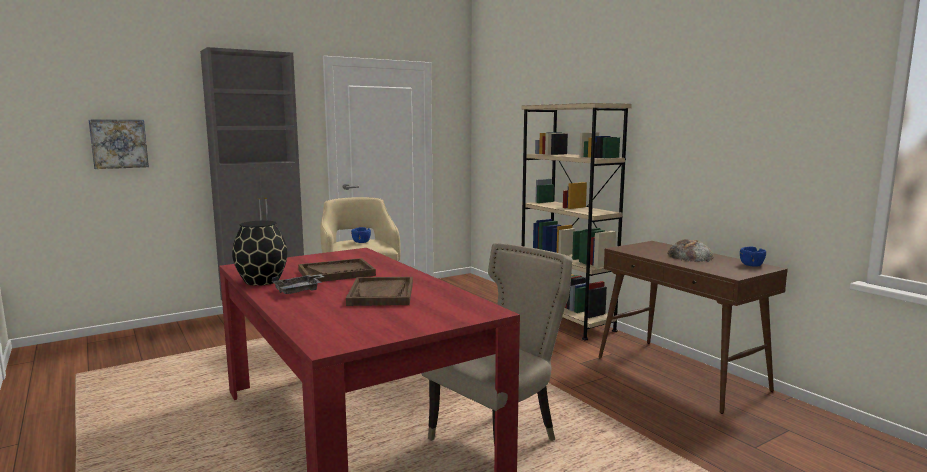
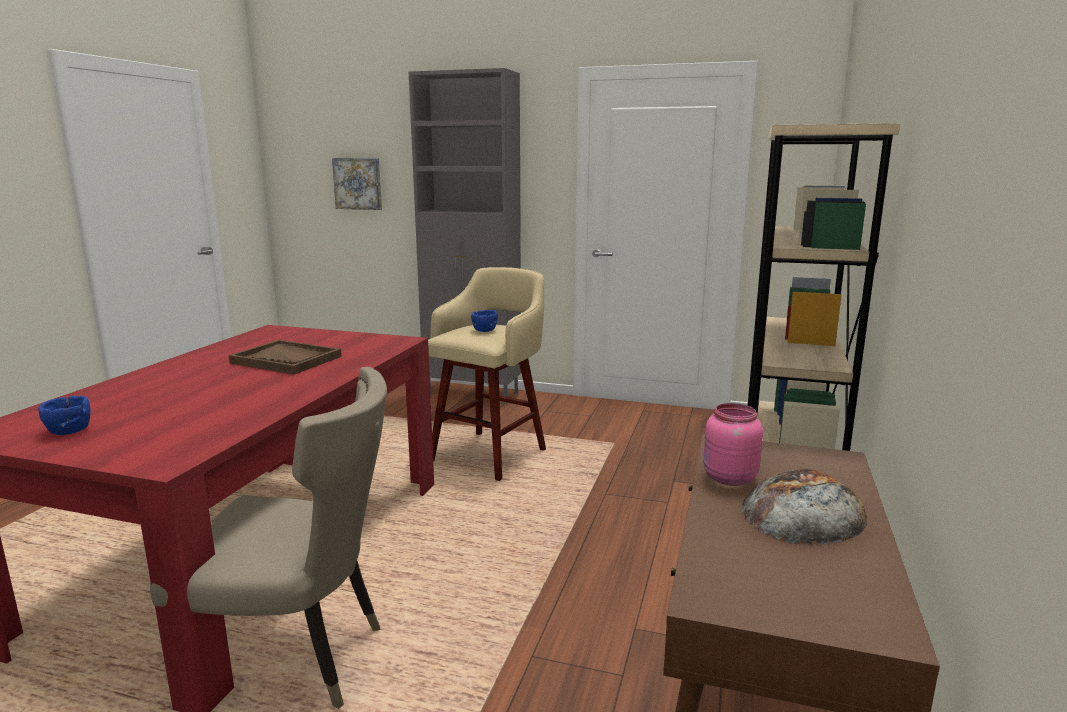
camera: 50 degrees right, 5 degrees up
(261, 281) = (219, 350): black vase -> none
(299, 290) = (194, 369): grey tray -> none
(381, 294) = (210, 397): brown tray -> none
(651, 255) = (728, 478): none -> pink jar
(751, 265) = (861, 602): blue bowl -> blue bowl (69, 430)

